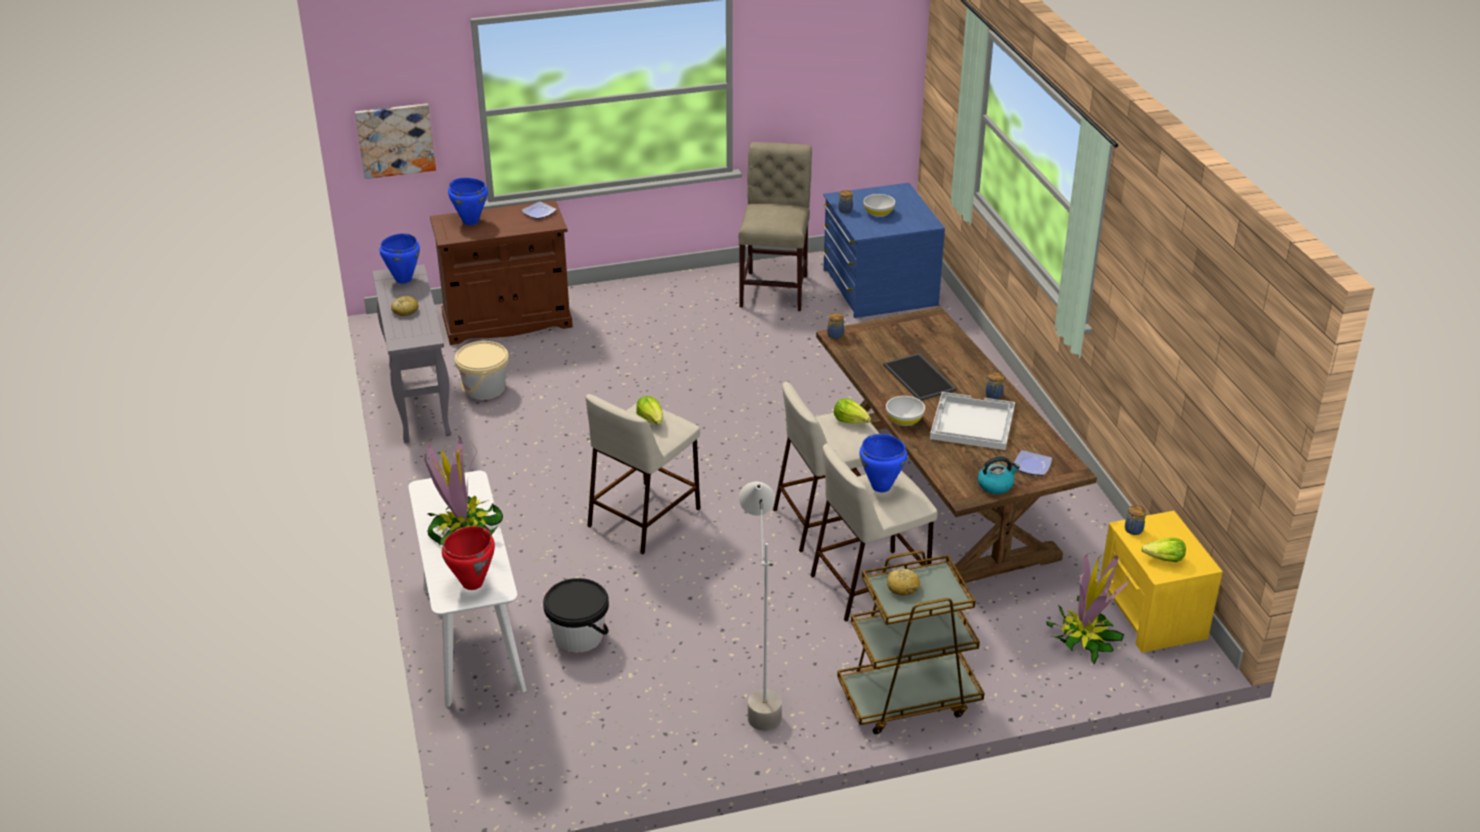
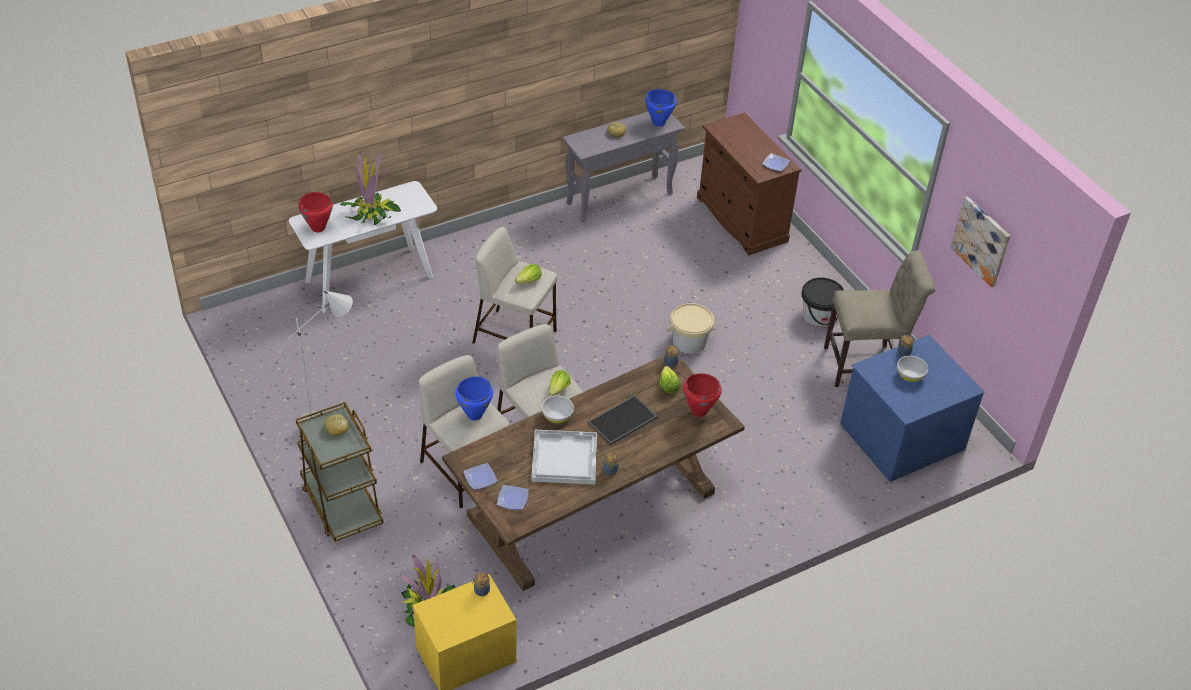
camera: 75 degrees right, 10 degrees up
(395, 140) = (757, 48): picture -> picture (981, 241)
(470, 221) = (745, 133): blue cooking pot -> none
(484, 389) = (646, 226): beige bucket -> beige bucket (689, 342)
(578, 636) = (379, 327): black bucket -> black bucket (819, 315)
(914, 329) = (698, 411): none -> red cooking pot
(996, 485) = (480, 477): kettle -> plate
(1164, 559) = (446, 611): lettuce -> lettuce (668, 386)

